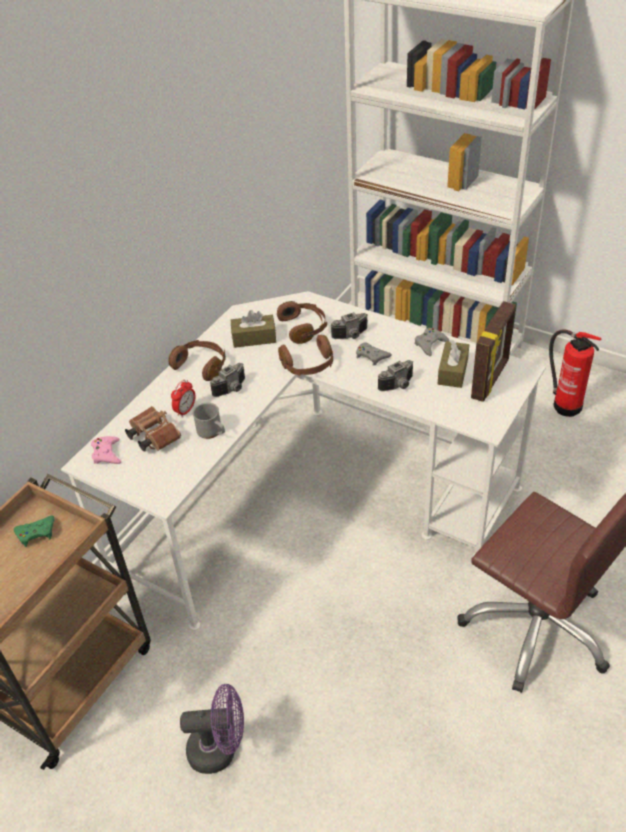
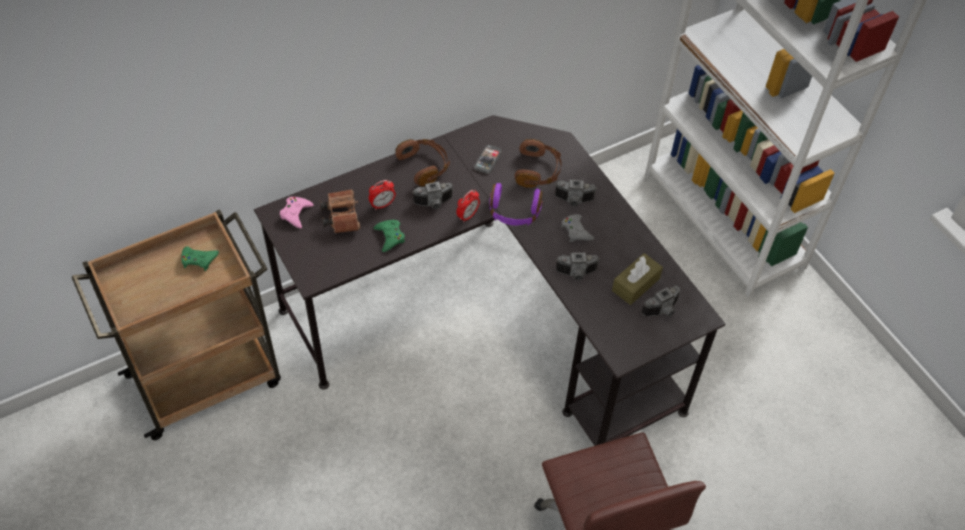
camera: 25 degrees right, 10 degrees up
(212, 432) = (390, 237): grey mug -> green game controller
(220, 749) = (280, 497): purple fan -> none
(254, 338) = (487, 160): brown tissue box -> phone
(270, 385) = (467, 216): none -> alarm clock
(308, 365) = (514, 212): brown headphones -> purple headphones
(309, 498) = (491, 321): white desk -> black desk
(430, 344) = (637, 245): grey game controller -> none
(491, 379) = (663, 310): picture frame -> camera
(565, 405) = (798, 354): fire extinguisher -> none

